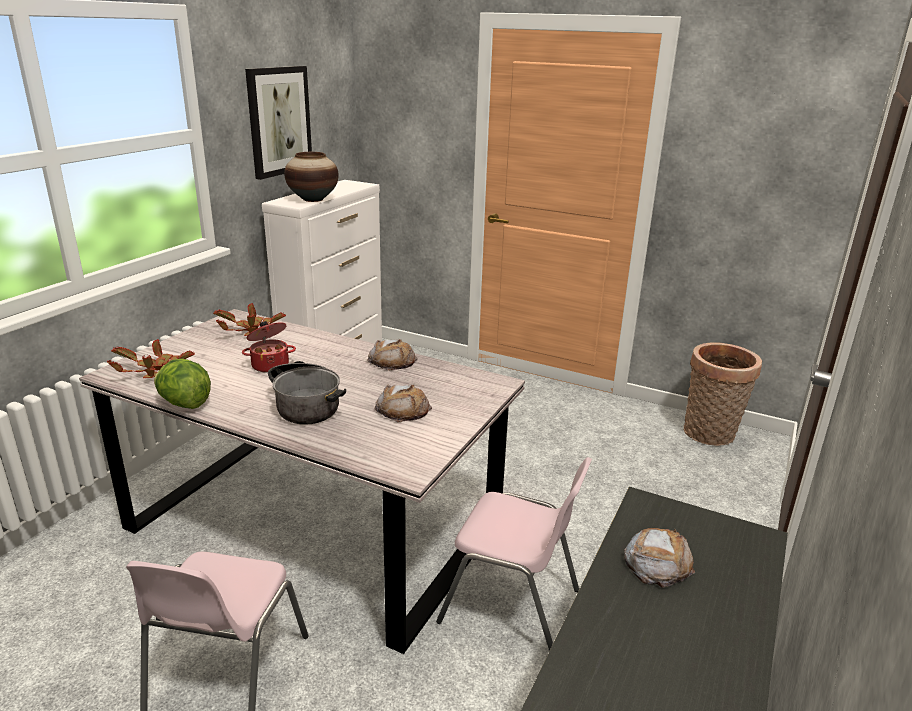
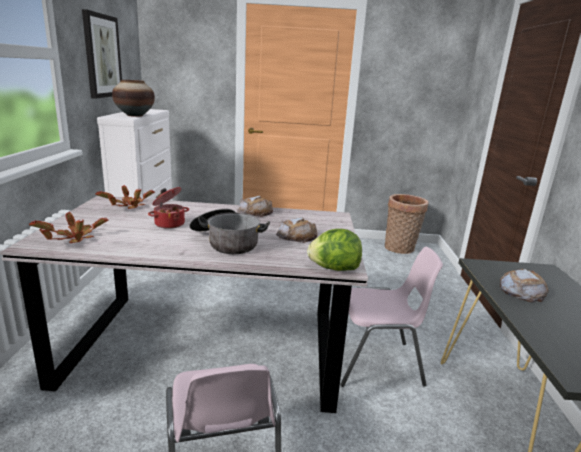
camera: 25 degrees left, 5 degrees down
(184, 404) = (126, 255): lettuce -> lettuce (334, 268)

